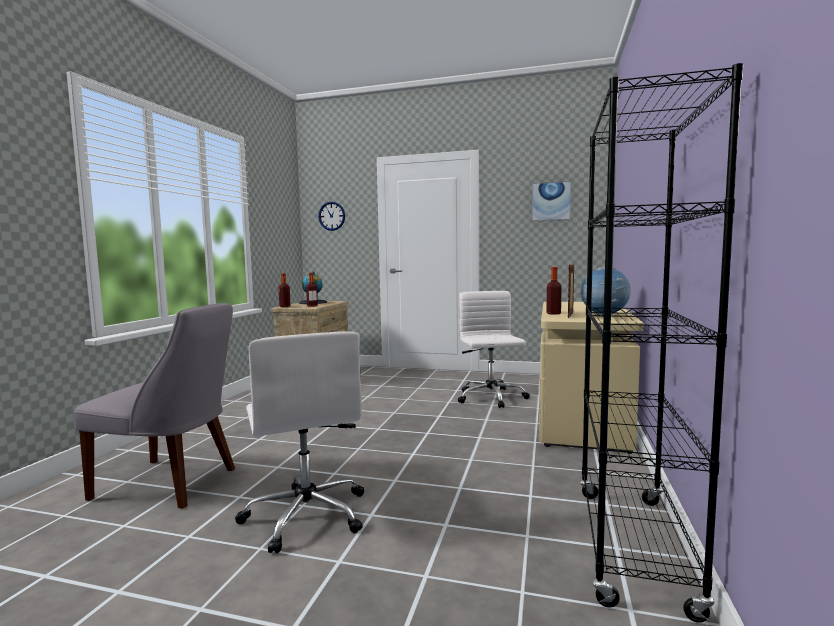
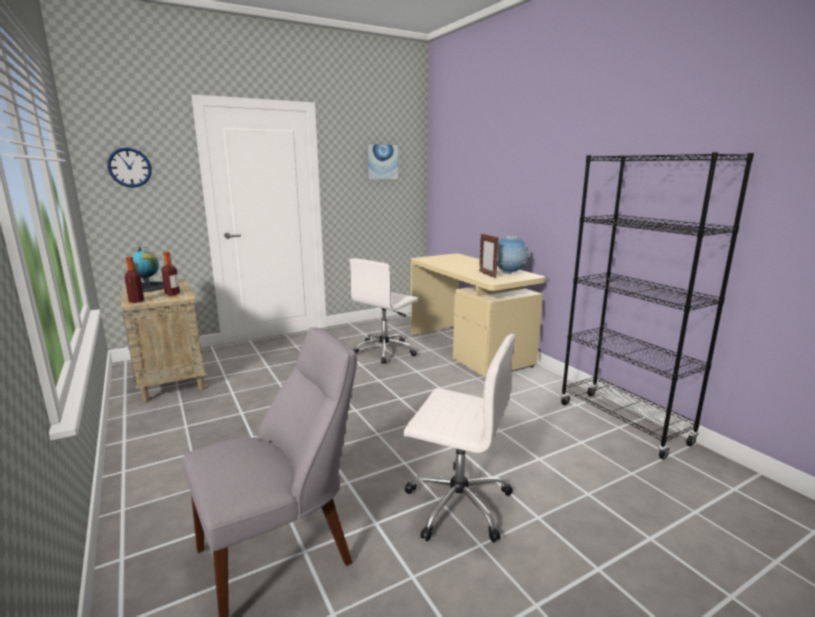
camera: 45 degrees left, 10 degrees up
(491, 398) = (385, 351): white office chair -> white office chair turned 90 degrees counterclockwise
(553, 313) = (470, 274): bottle -> none

